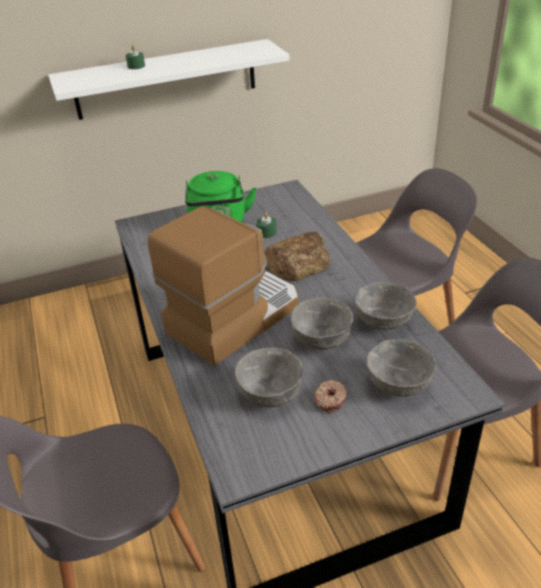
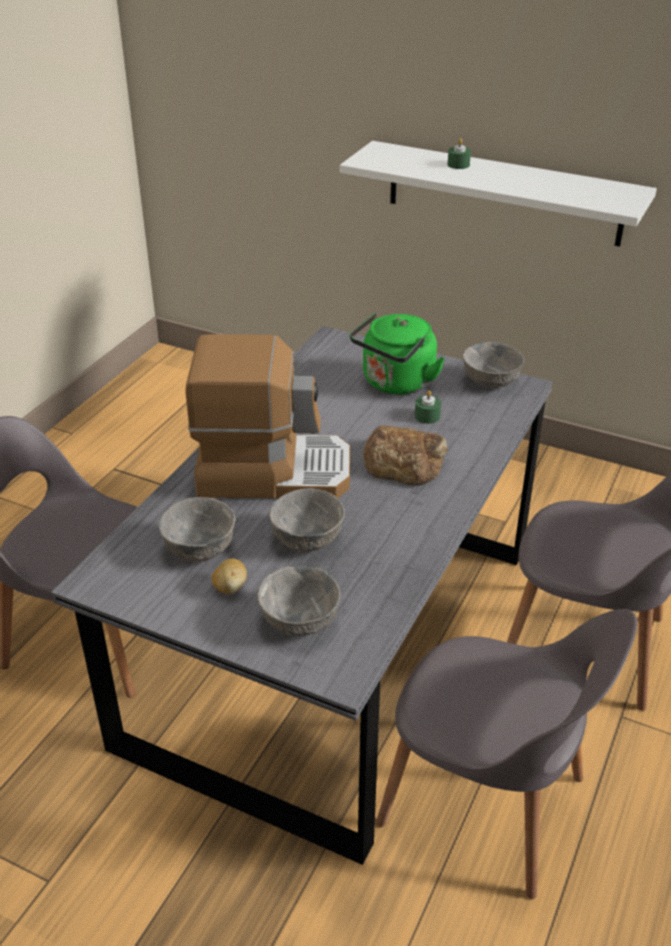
camera: 45 degrees right, 0 degrees up
(330, 400) = (230, 587): donut -> potato
(382, 321) = (382, 564): grey bowl -> grey bowl (489, 381)

